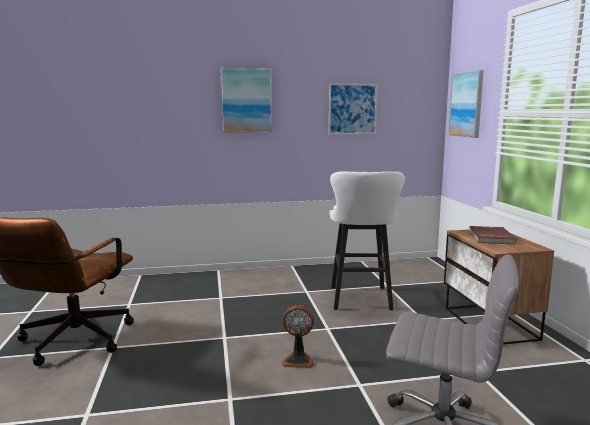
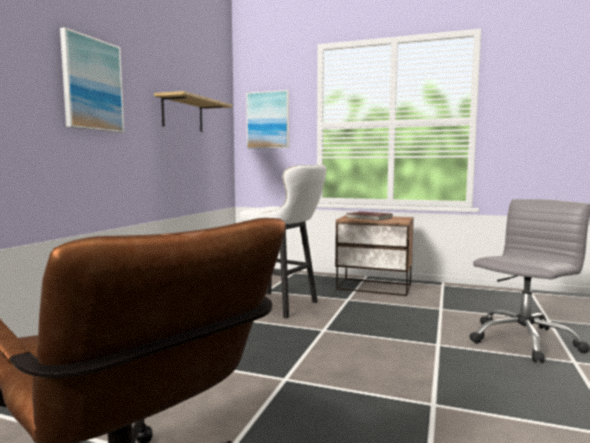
camera: 60 degrees left, 5 degrees down
(298, 360) = (376, 355): fan -> none
(352, 109) = (182, 114): picture -> shelf

